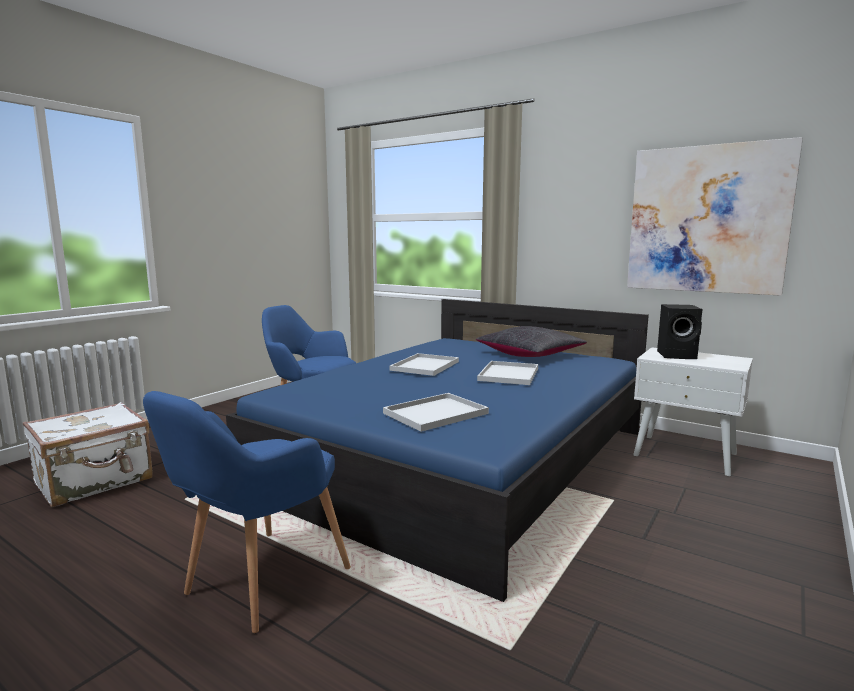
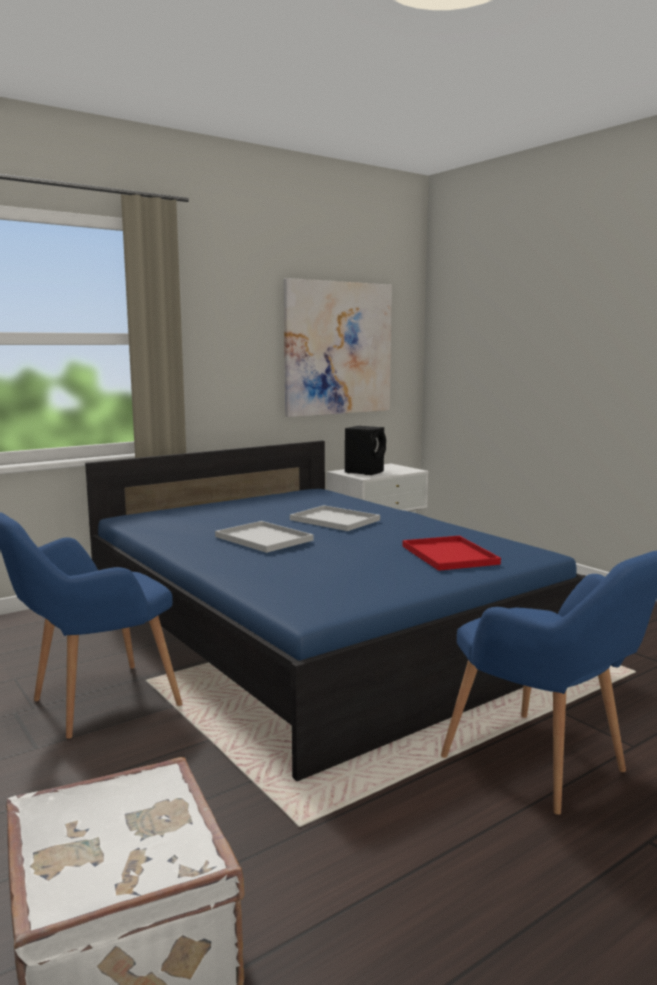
camera: 70 degrees left, 0 degrees up
(436, 413) = (447, 554): white tray -> red tray
(529, 354) = (258, 504): black pillow -> none

